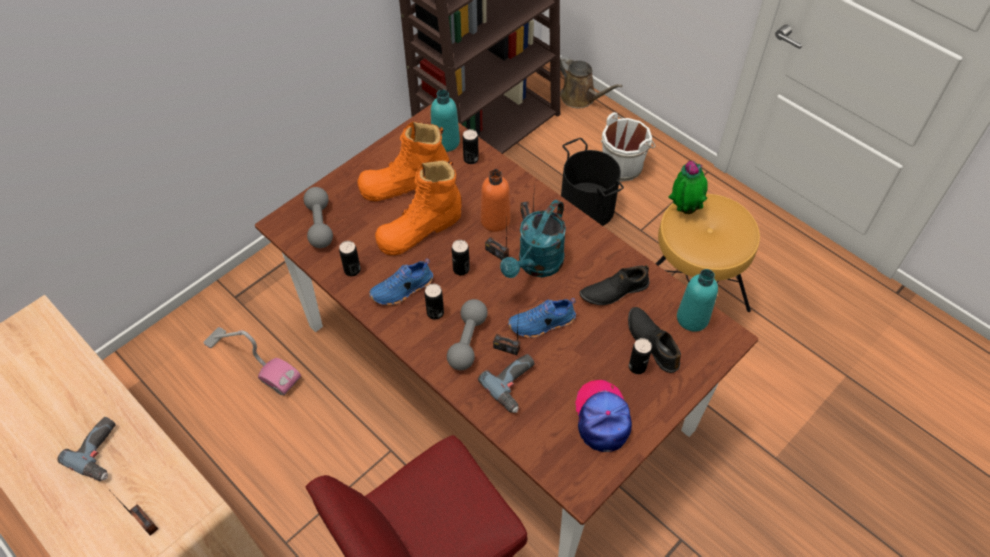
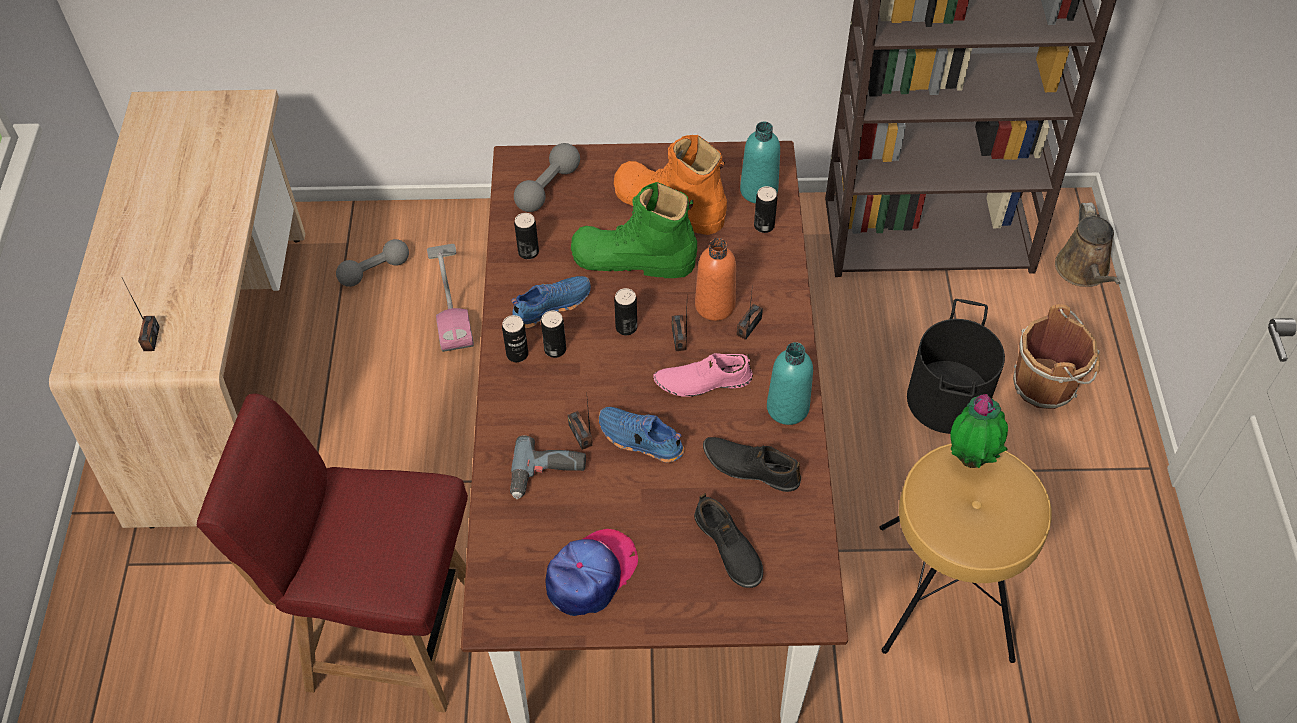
camera: 45 degrees right, 0 degrees up
(101, 451) = (181, 255): power drill -> none
(402, 290) = (550, 305): blue shoe -> blue shoe turned 135 degrees clockwise
(420, 229) = (633, 259): orange boot -> green boot
(467, 341) = (553, 399): grey dumbbell -> grey dumbbell (375, 271)
(536, 265) = (702, 381): turquoise watering can -> pink shoe
(623, 165) = (1047, 384): white bucket -> brown bucket
(637, 367) = (682, 558): can -> can (517, 354)
(652, 342) = (727, 548): black shoe -> black shoe turned 135 degrees clockwise
(692, 318) = (799, 561): turquoise bottle -> turquoise bottle (787, 408)

